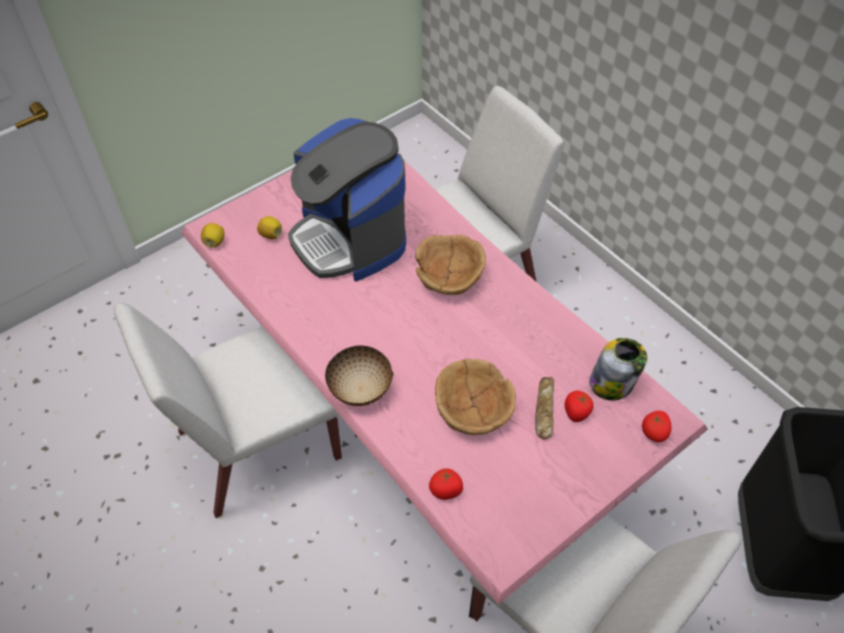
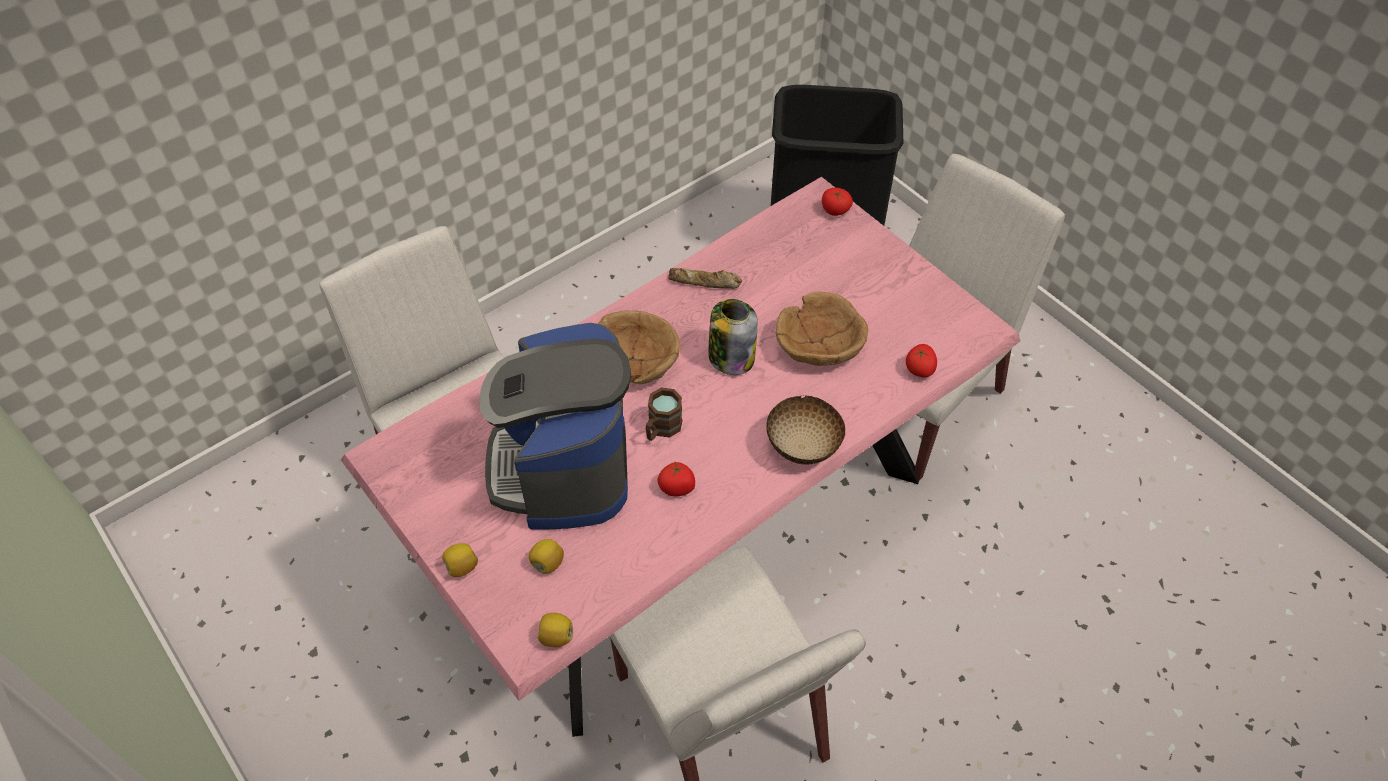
camera: 90 degrees left, 0 degrees up
(274, 192) = (462, 567): none -> lemon
(349, 239) = (563, 467): coffee machine -> coffee machine turned 120 degrees clockwise
(382, 295) = (661, 429): none -> brown mug
(544, 410) = (816, 288): bread -> bread (705, 282)
(576, 412) = (817, 264): tomato -> tomato (677, 487)
(612, 383) = (780, 234): jar -> jar (730, 356)

